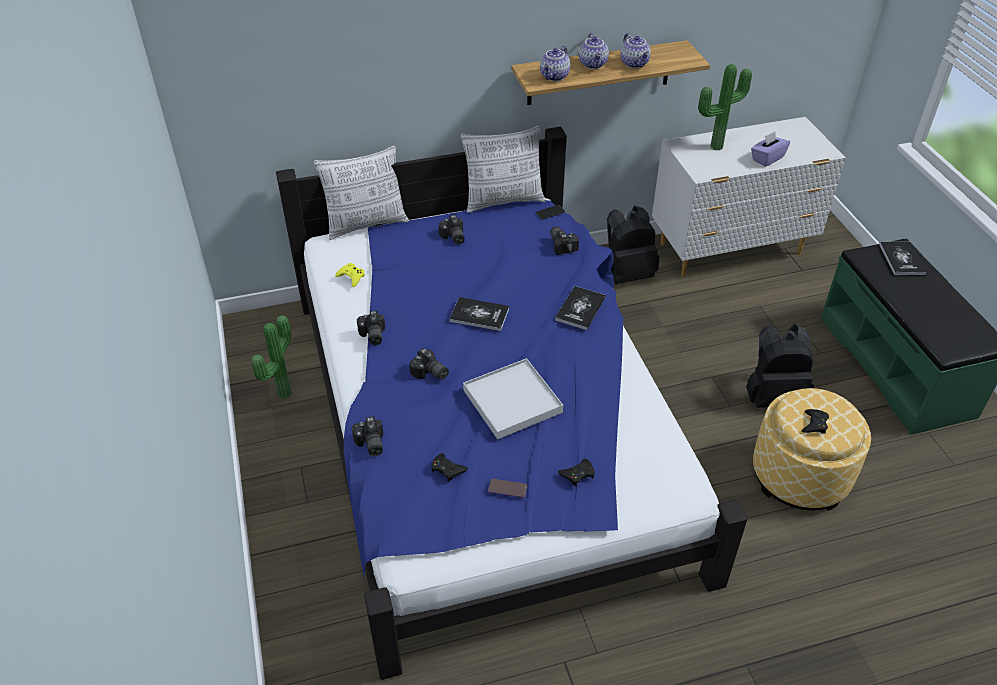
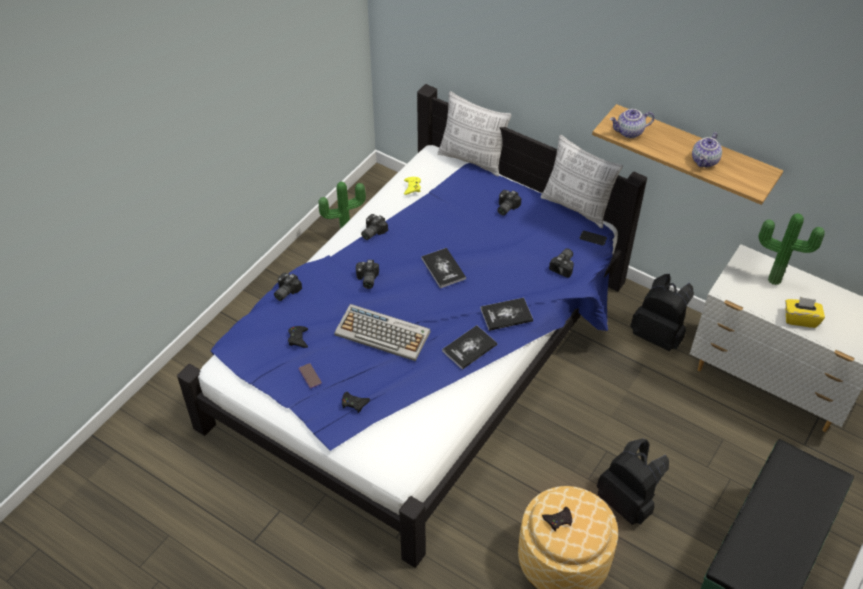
camera: 50 degrees right, 5 degrees up
(512, 401) = (383, 333): white tray -> keyboard
(593, 64) = (673, 141): teapot -> none
(767, 158) = (800, 319): purple tissue box -> yellow tissue box
(901, 259) = (816, 484): book -> book (469, 348)

